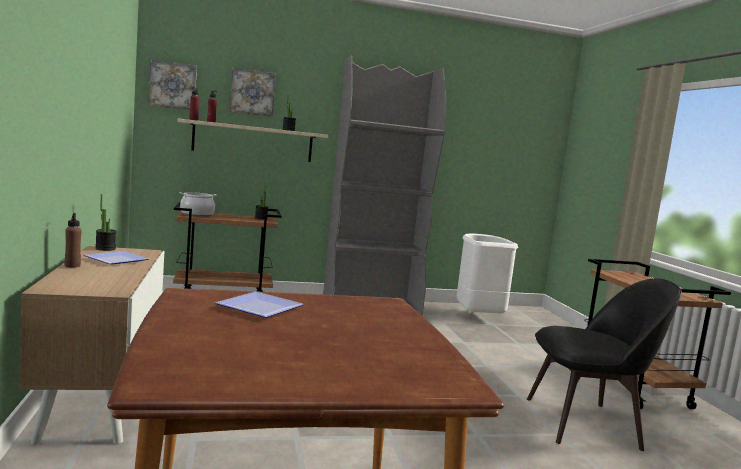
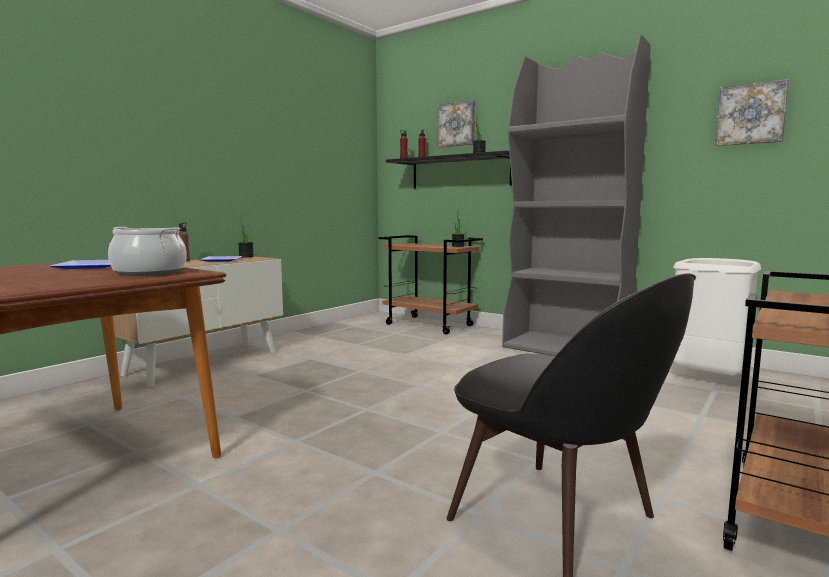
camera: 50 degrees right, 0 degrees up
(173, 85) = (399, 133): picture -> picture (751, 114)
(197, 214) = (405, 244): cooking pot -> cooking pot (149, 272)
(253, 141) = (460, 172): beige shelf -> black shelf

